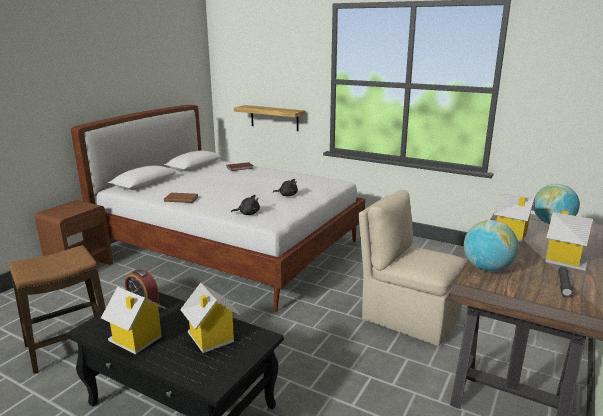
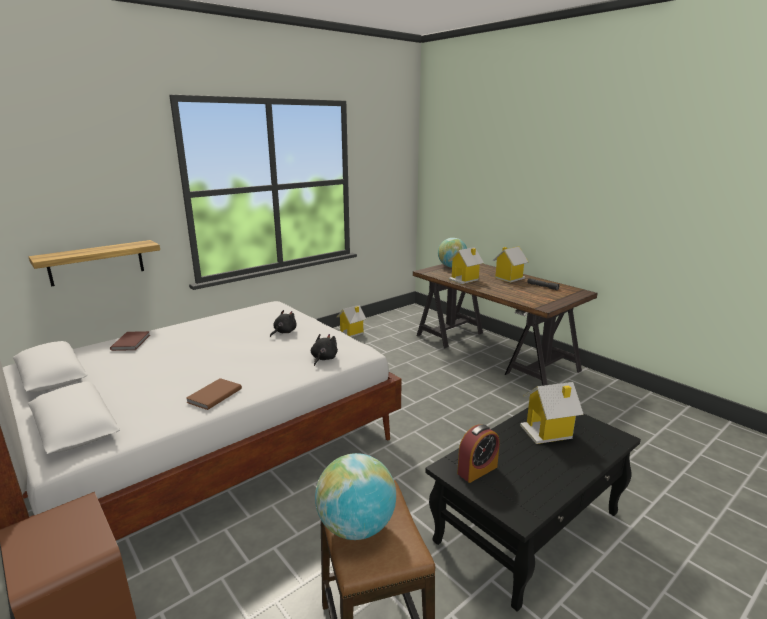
camera: 70 degrees left, 0 degrees up
(136, 340) = (546, 478): toy house -> toy house (351, 333)
(408, 316) = (434, 376): beige chair -> none
(487, 268) = (514, 296): globe -> globe (356, 527)

